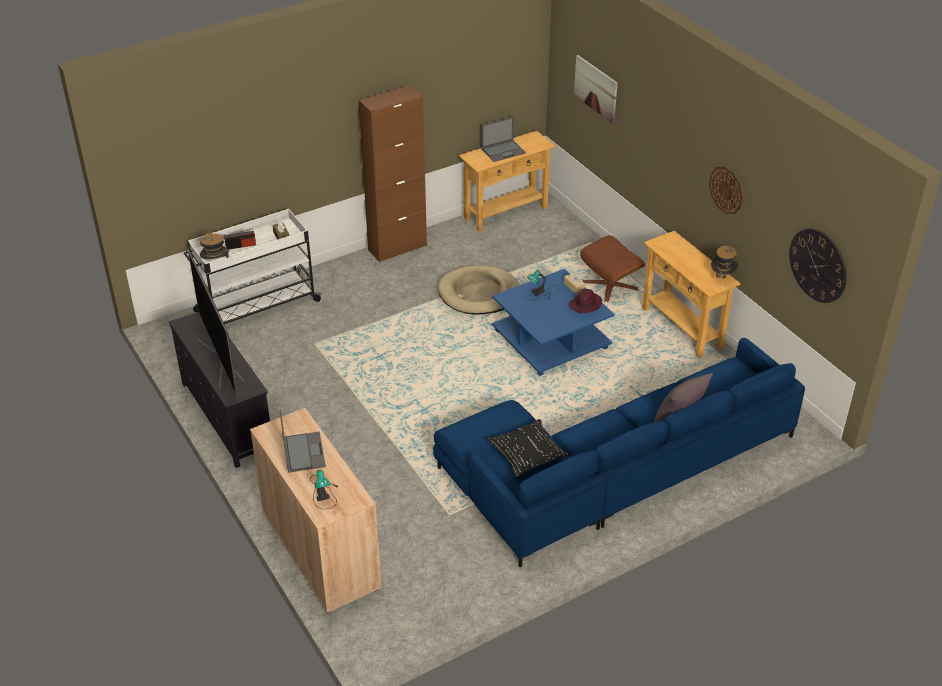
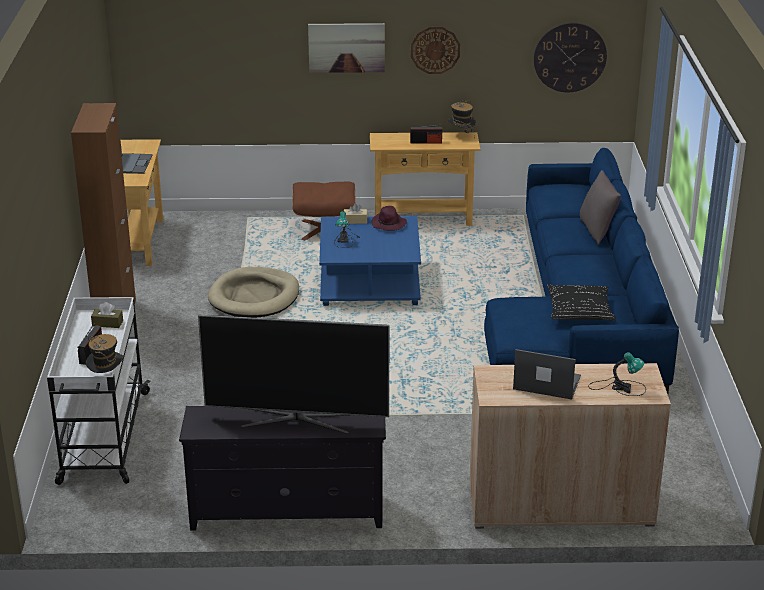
camera: 60 degrees left, 10 degrees down
(596, 88) = (206, 43): picture -> picture (346, 47)
(688, 264) = (426, 142): none -> radio

